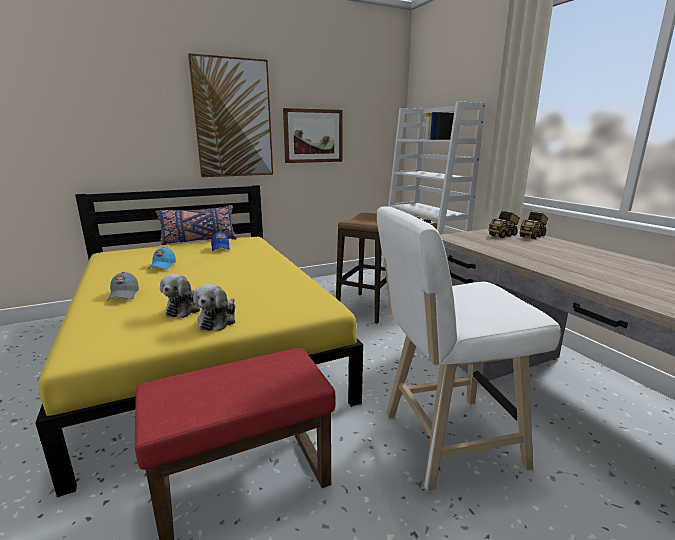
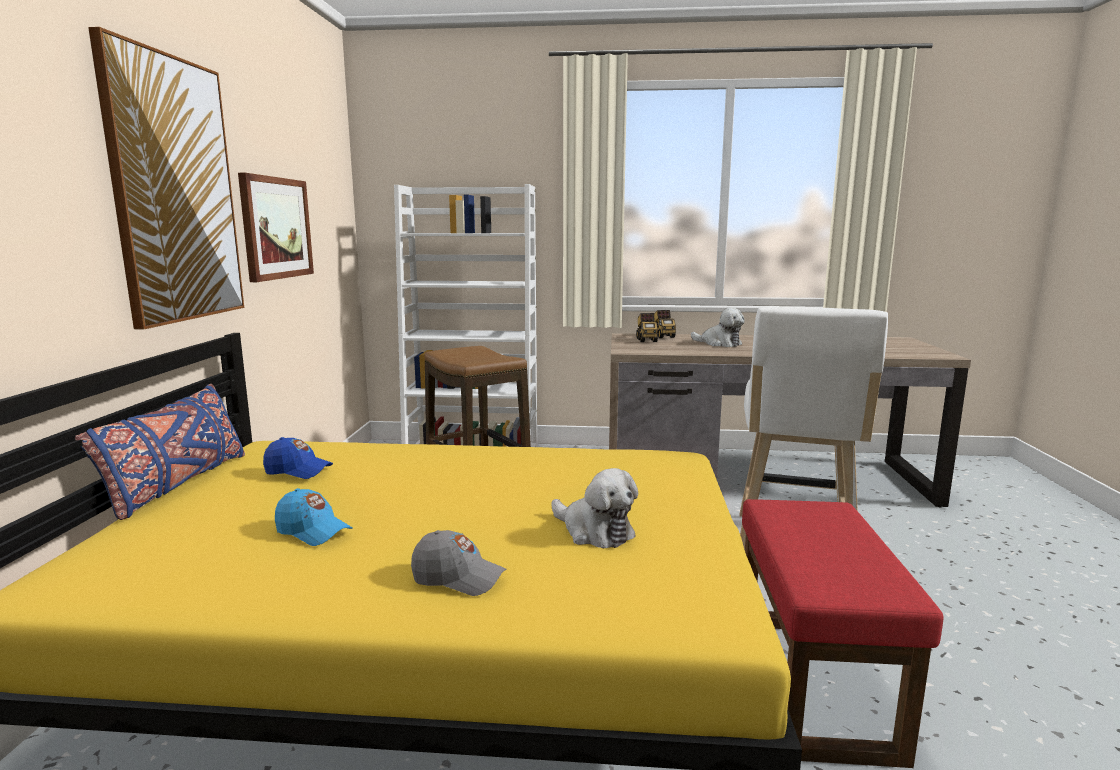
camera: 60 degrees left, 5 degrees down
(218, 320) = (667, 515): plush toy -> plush toy (719, 343)

